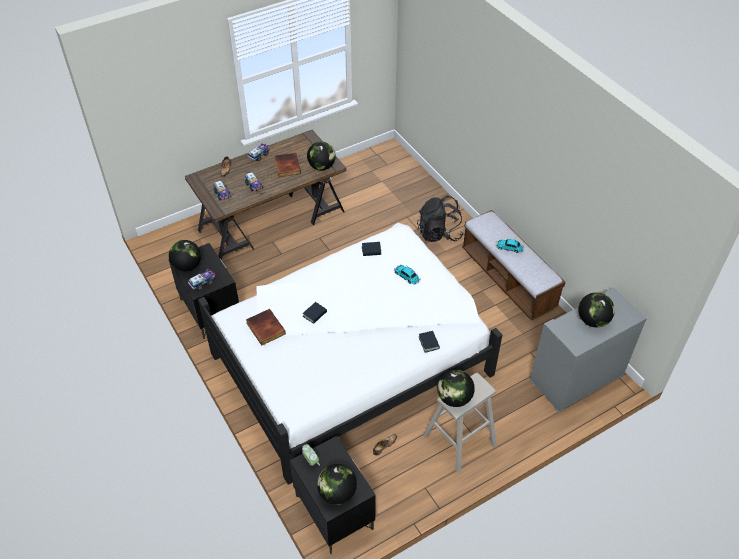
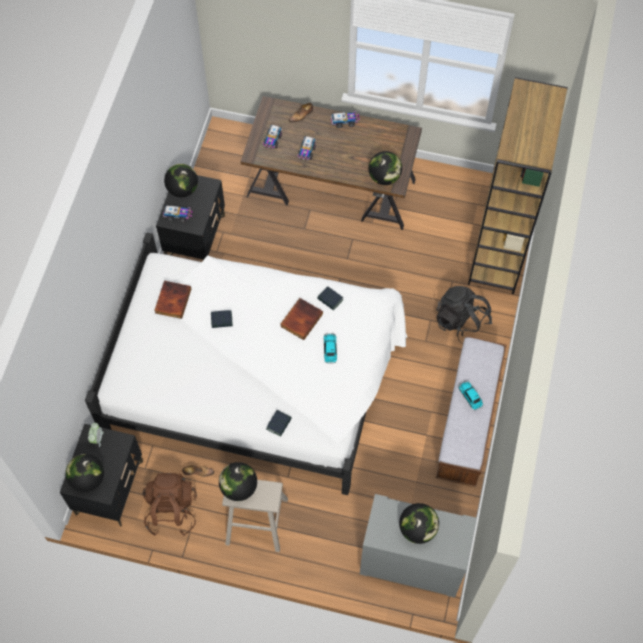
camera: 45 degrees right, 15 degrees up
(286, 166) = (355, 152): book -> book (301, 319)
(396, 486) = (171, 510): none -> brown backpack
(413, 184) = (499, 251): none -> brown bookcase

